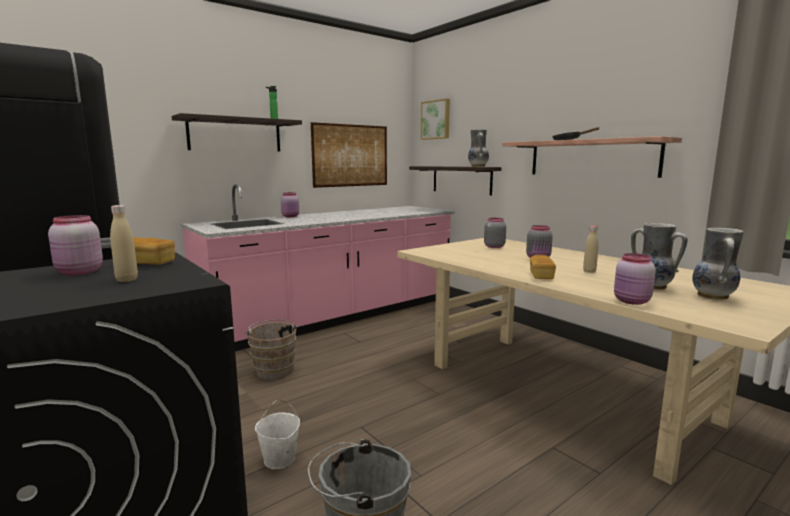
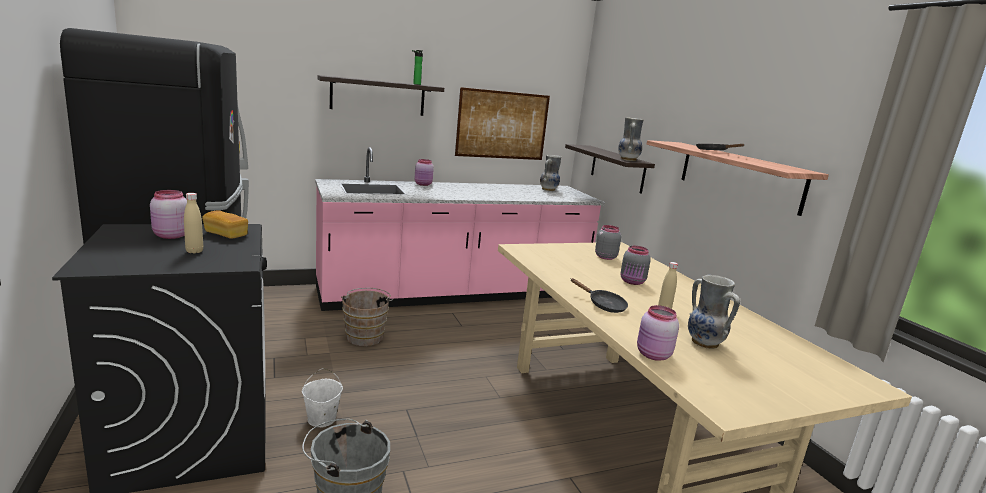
camera: 15 degrees right, 5 degrees up
(436, 120) = (604, 95): picture -> none
(541, 276) = (603, 305): bread -> black frying pan
(713, 296) = (754, 369): vase -> vase (549, 190)

